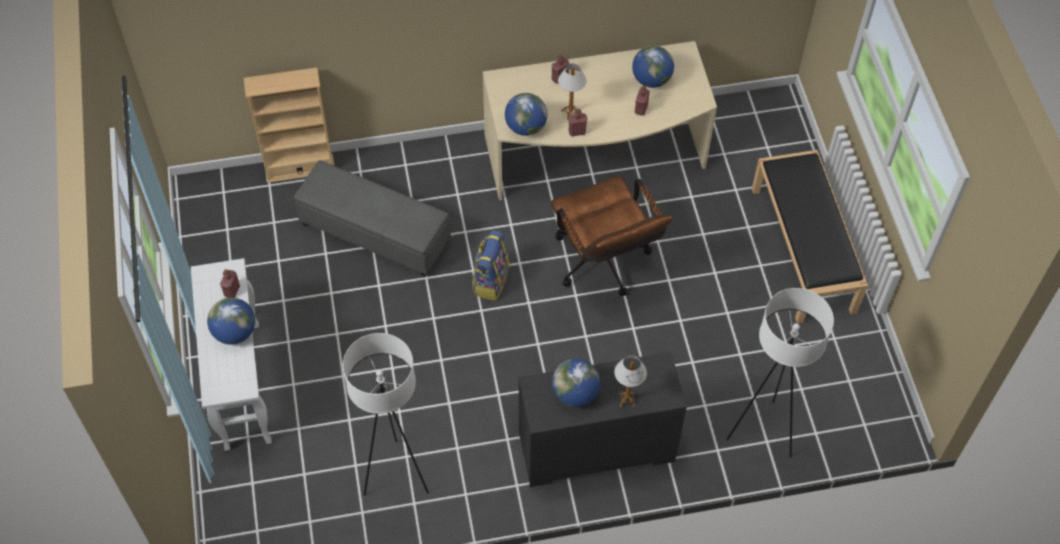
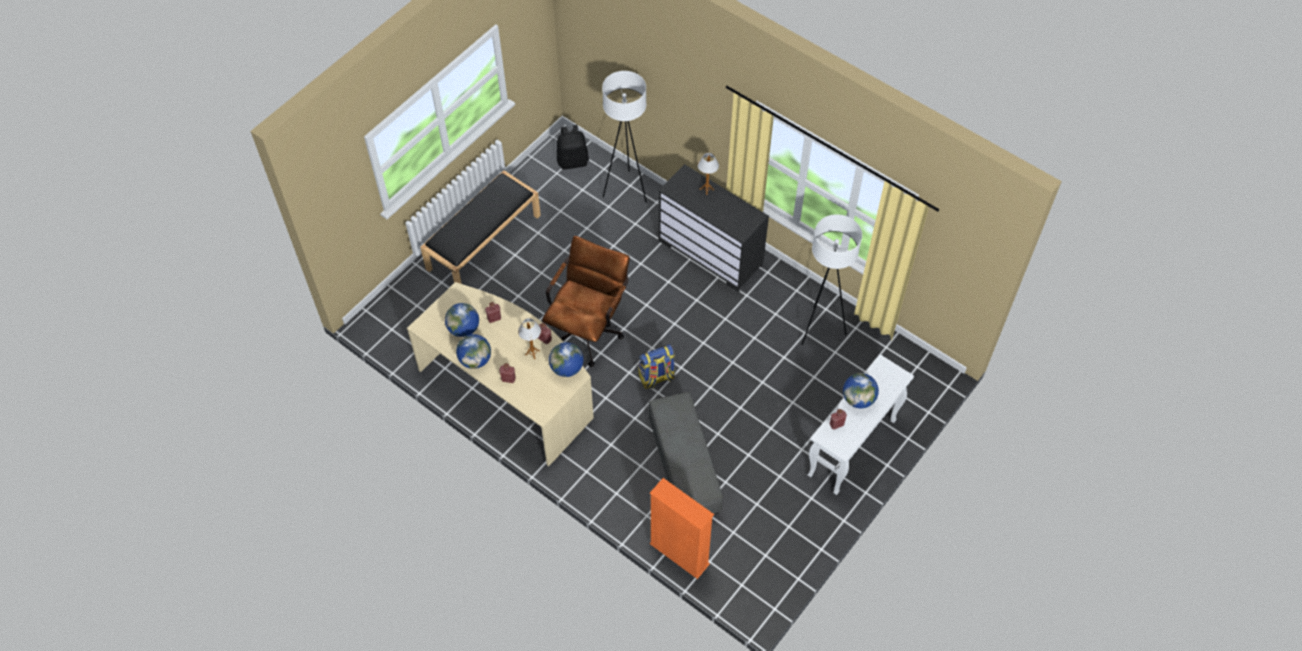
camera: 130 degrees left, 0 degrees up
(300, 168) = (679, 554): beige bookcase -> orange bookcase
(575, 394) = (726, 212): globe -> globe (475, 360)
(854, 410) = (573, 161): none -> black backpack

